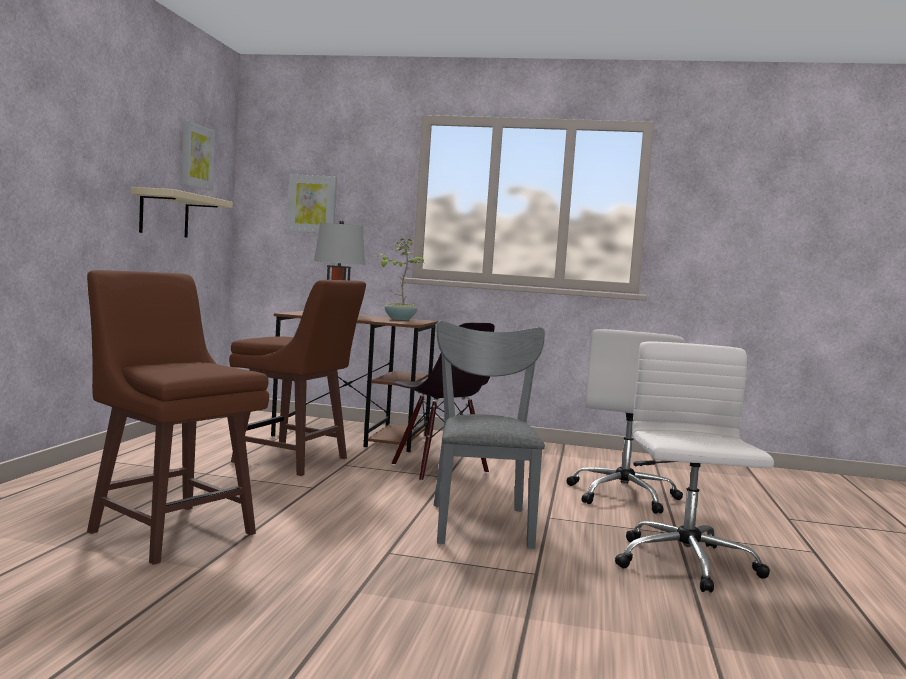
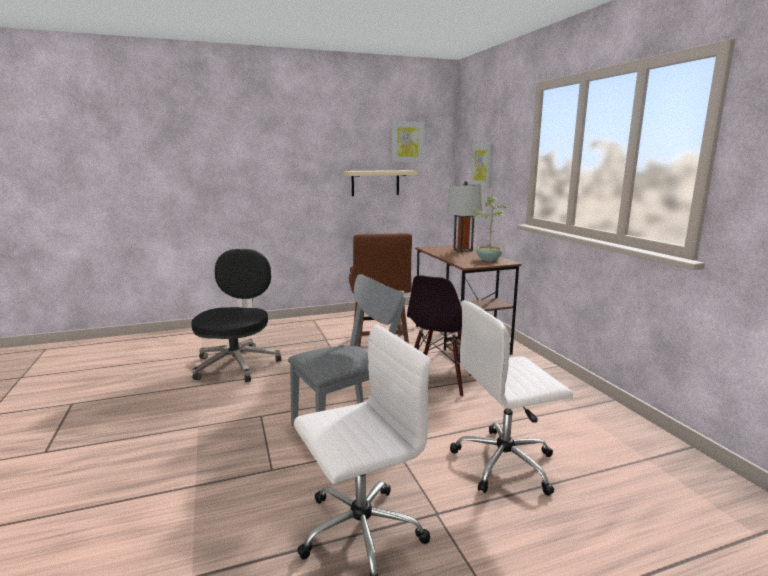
camera: 60 degrees right, 10 degrees up
(170, 531) = (237, 364): brown stool -> black office chair

